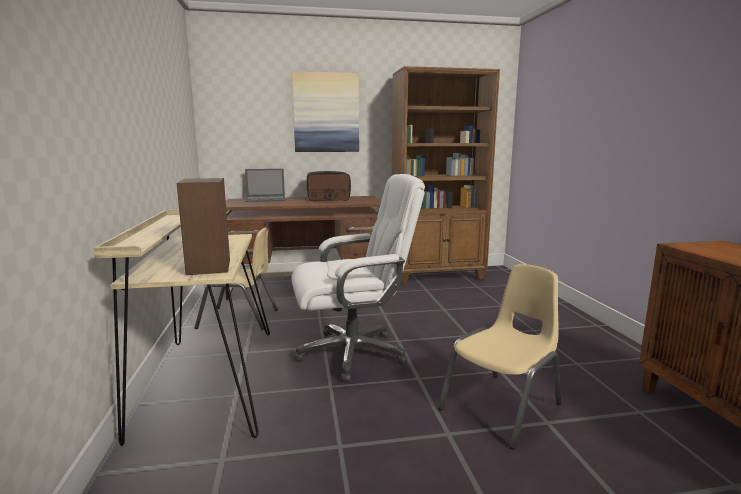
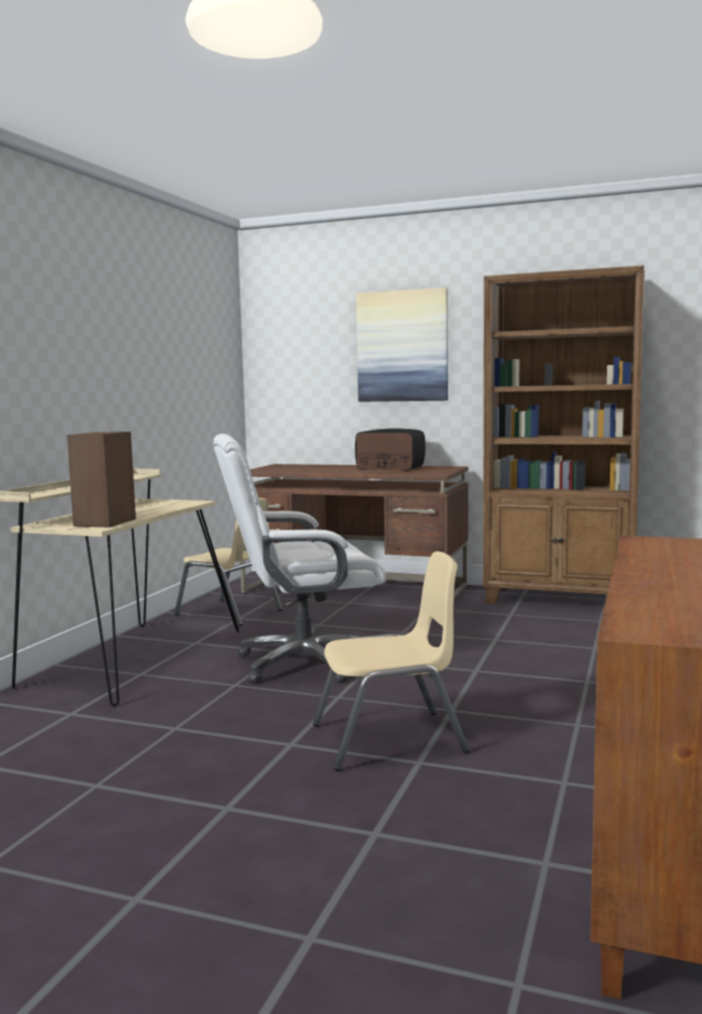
camera: 30 degrees right, 5 degrees down
(266, 199) = (313, 466): laptop -> none
(353, 353) = (302, 663): white office chair -> white office chair turned 150 degrees clockwise

